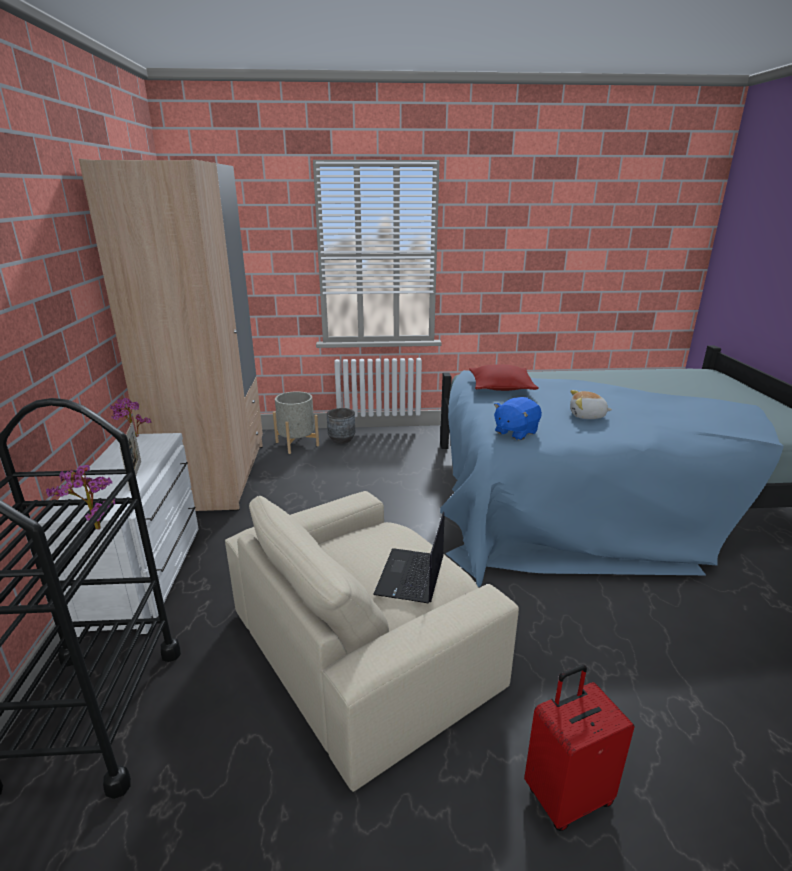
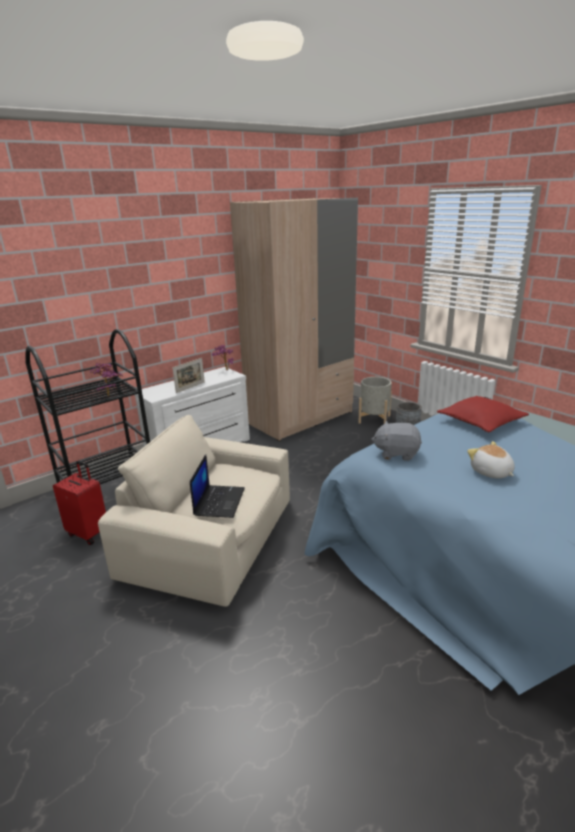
camera: 55 degrees right, 0 degrees up
(411, 577) = (219, 501): laptop -> laptop turned 120 degrees clockwise
(515, 432) = (396, 453): blue plush toy -> grey plush toy
(567, 795) = (160, 667): red suitcase -> red suitcase (89, 533)

